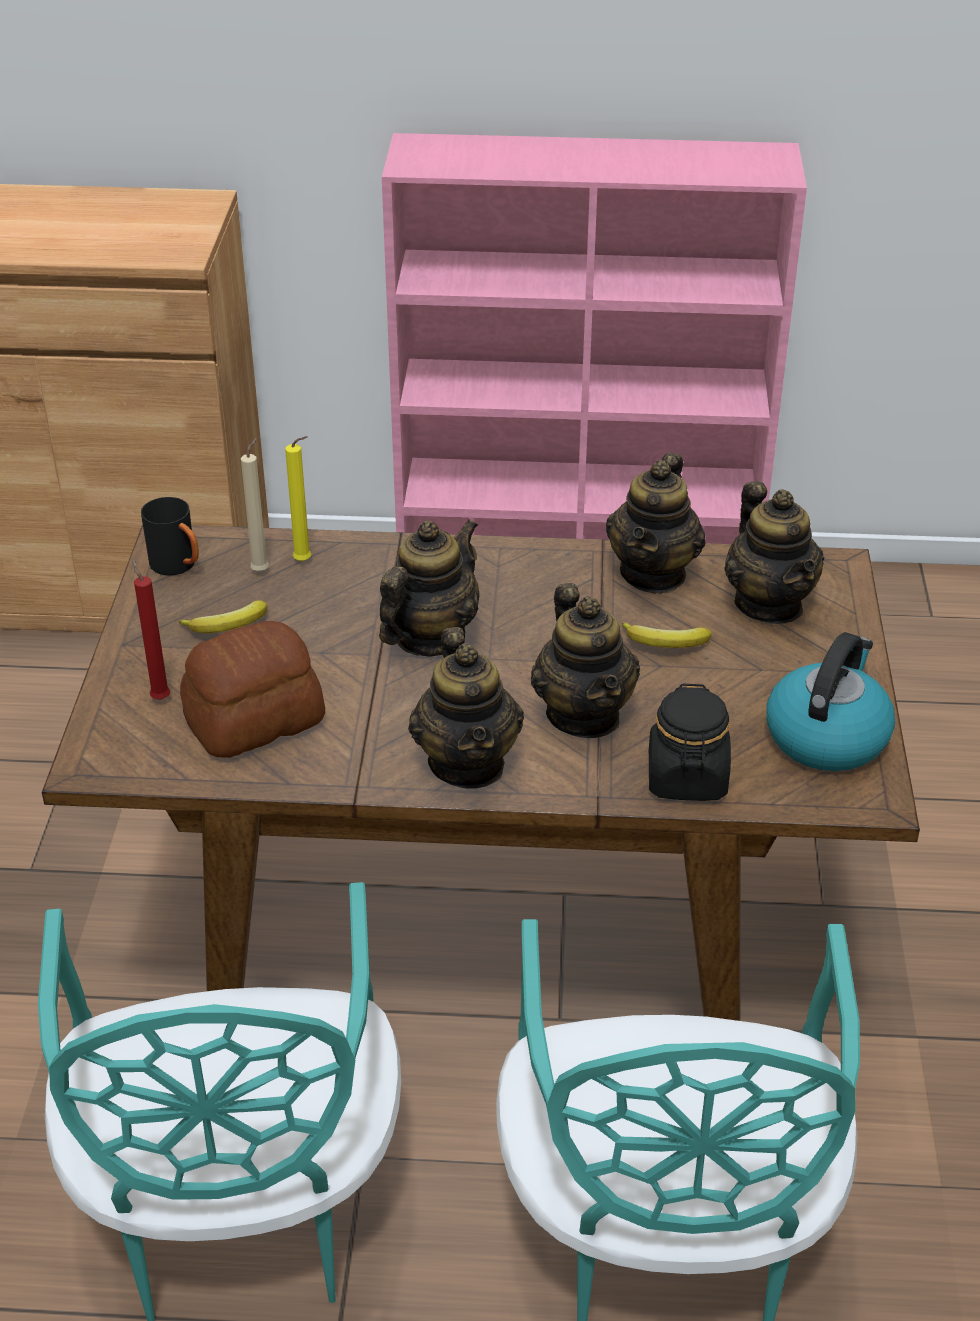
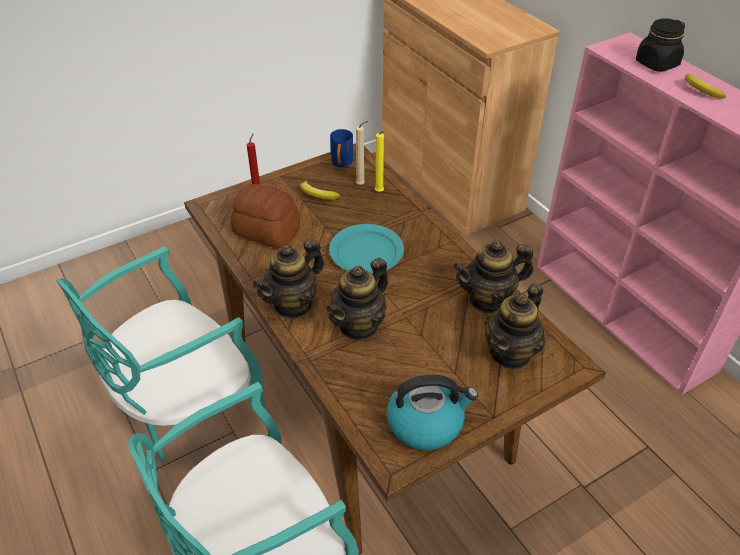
camera: 55 degrees right, 5 degrees up
(179, 567) = (341, 164): black mug -> blue mug
(429, 637) = (366, 251): teapot -> turquoise plate
(666, 643) = (439, 329): banana -> banana (700, 90)
(687, 778) = (346, 382): black jar -> black jar (656, 64)

